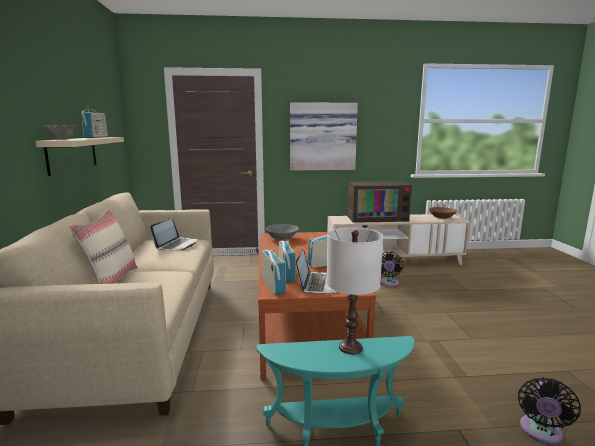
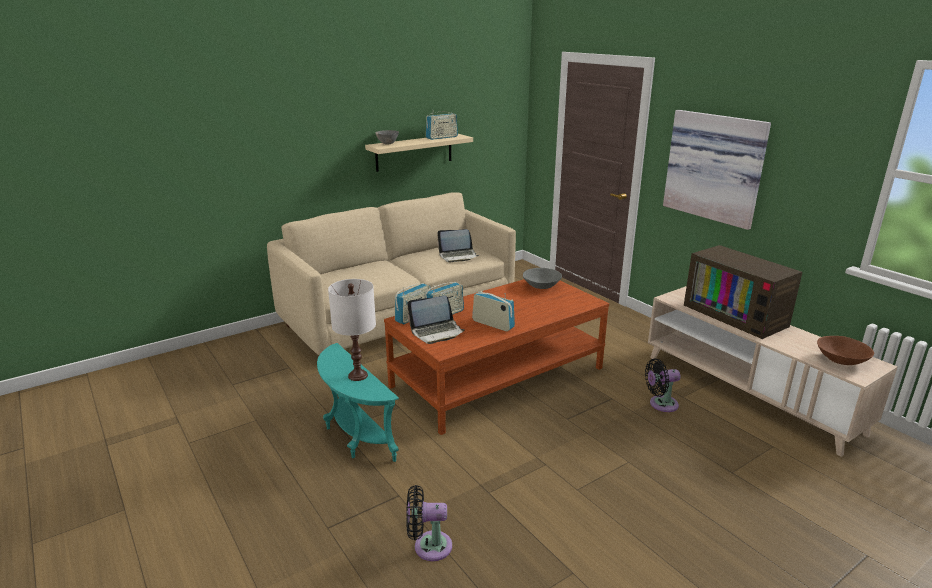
camera: 60 degrees right, 10 degrees up
(111, 280) = (366, 265): beige pillow -> none

